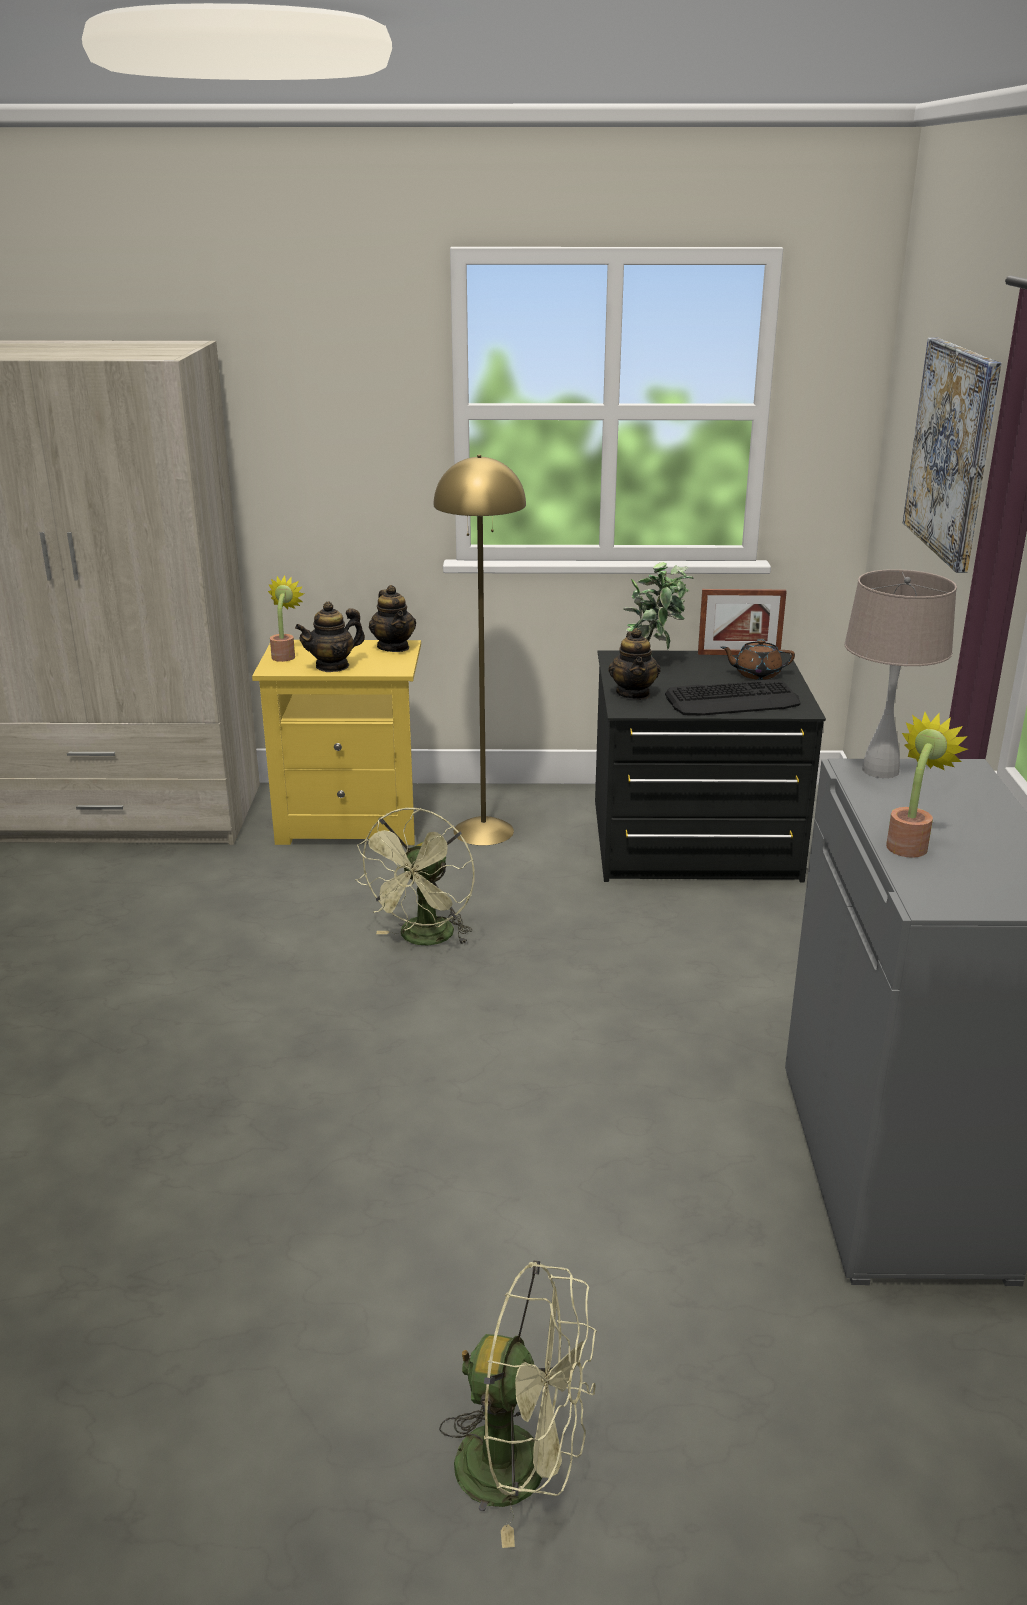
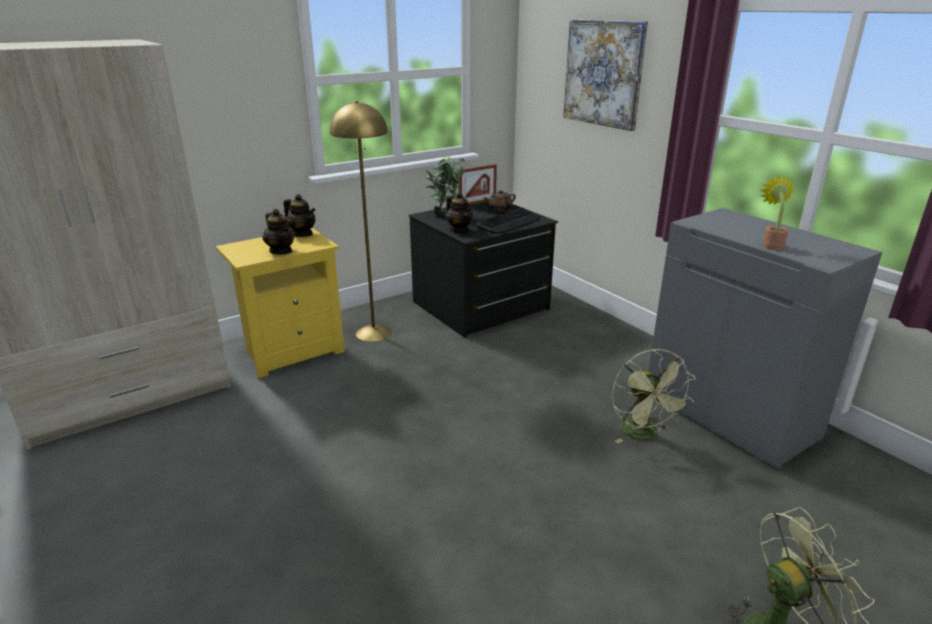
camera: 35 degrees left, 0 degrees up
(285, 655) = (240, 252): potted plant -> none
(332, 666) = (281, 251): teapot -> teapot turned 60 degrees counterclockwise
(424, 939) = (410, 398): green fan -> green fan (644, 435)
(880, 771) = (701, 221): beige table lamp -> none

